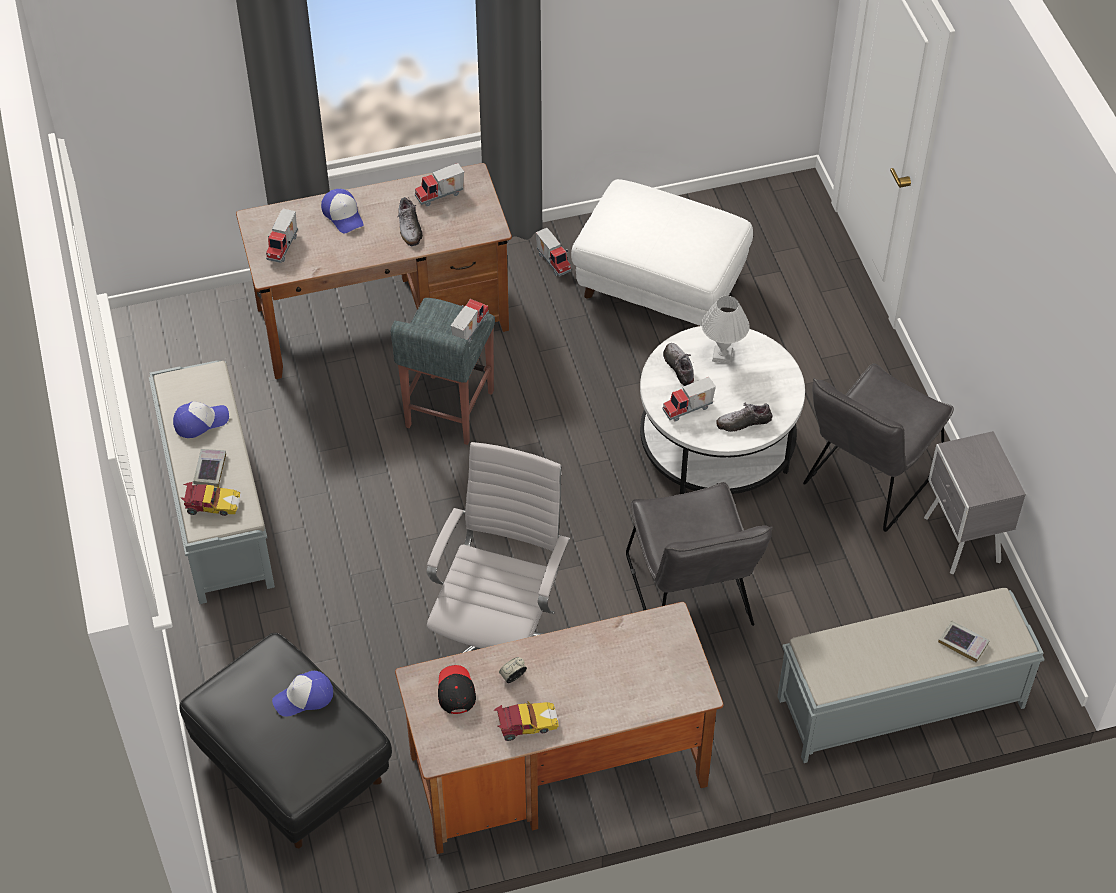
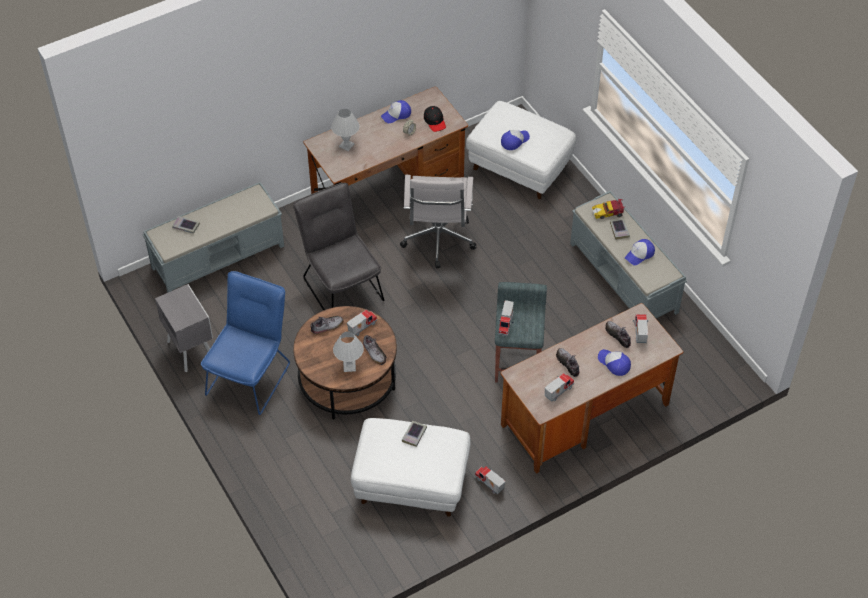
camera: 165 degrees right, 0 degrees up
(290, 766) = (520, 166): black ottoman -> white ottoman
(318, 249) = (617, 336): none -> shoe
(525, 724) = (396, 115): toy car -> cap
(641, 675) = (346, 145): none -> white table lamp
(652, 247) = (414, 435): none -> book
(717, 442) = (347, 379): white coffee table -> brown coffee table
(867, 480) = (251, 375): grey chair -> blue chair

